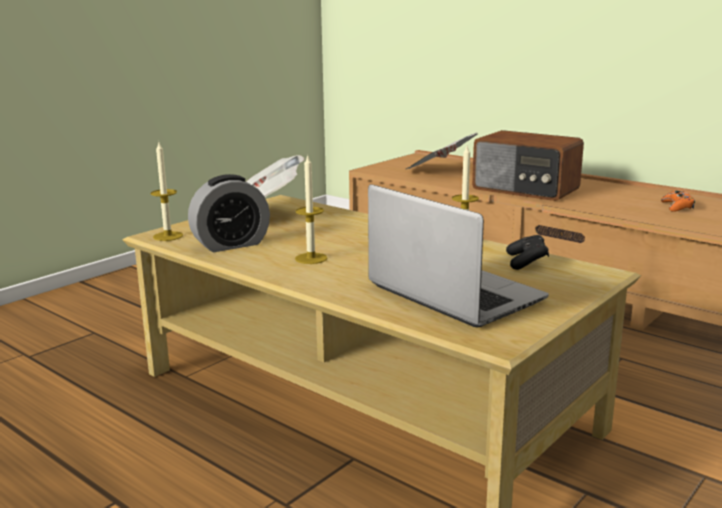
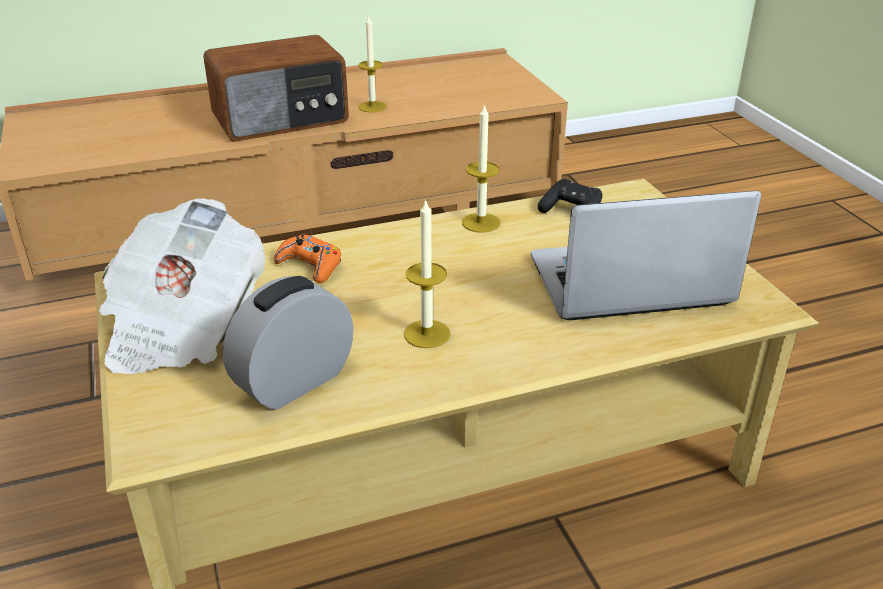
camera: 60 degrees left, 15 degrees up
(168, 236) = (174, 433): candle -> candle (372, 107)
(231, 244) = (294, 382): alarm clock -> alarm clock turned 135 degrees counterclockwise
(440, 171) = (125, 132): newspaper -> none
(677, 207) = (442, 85): orange game controller -> orange game controller (310, 265)

